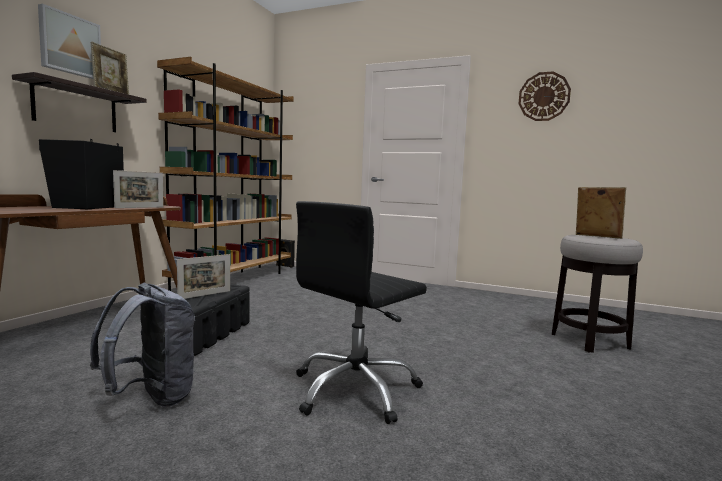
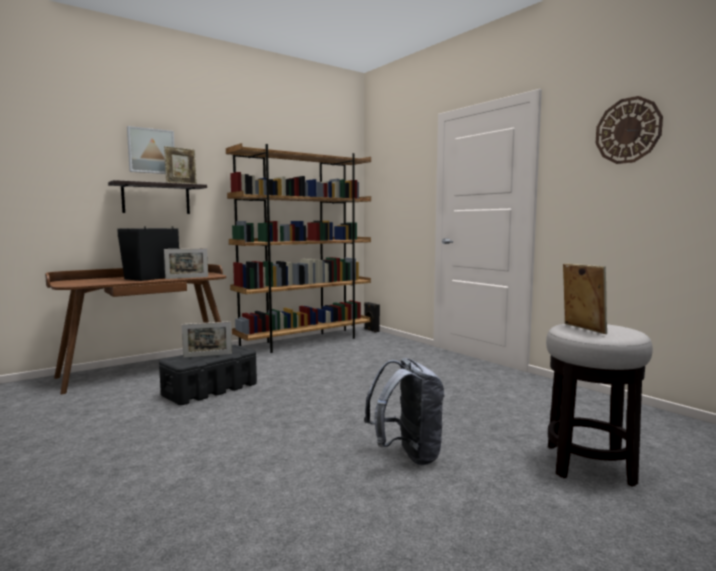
camera: 30 degrees right, 0 degrees up
(151, 398) = (115, 431): grey backpack -> grey backpack (407, 455)
(355, 390) = (249, 457): black office chair -> none

